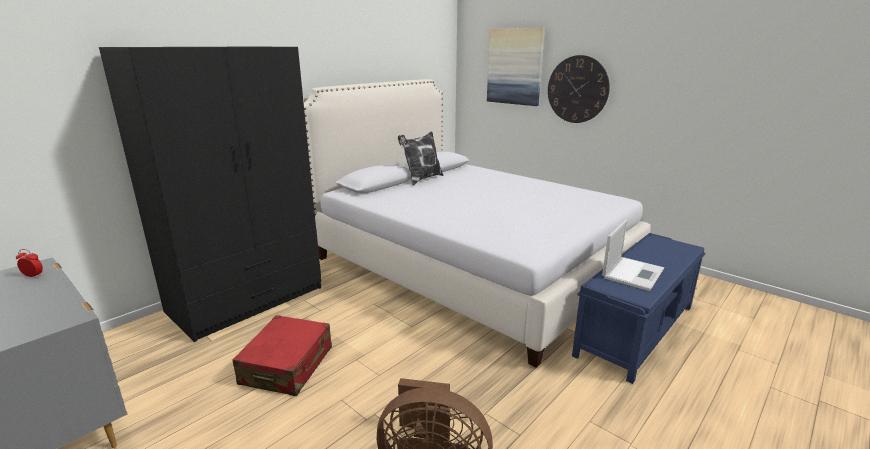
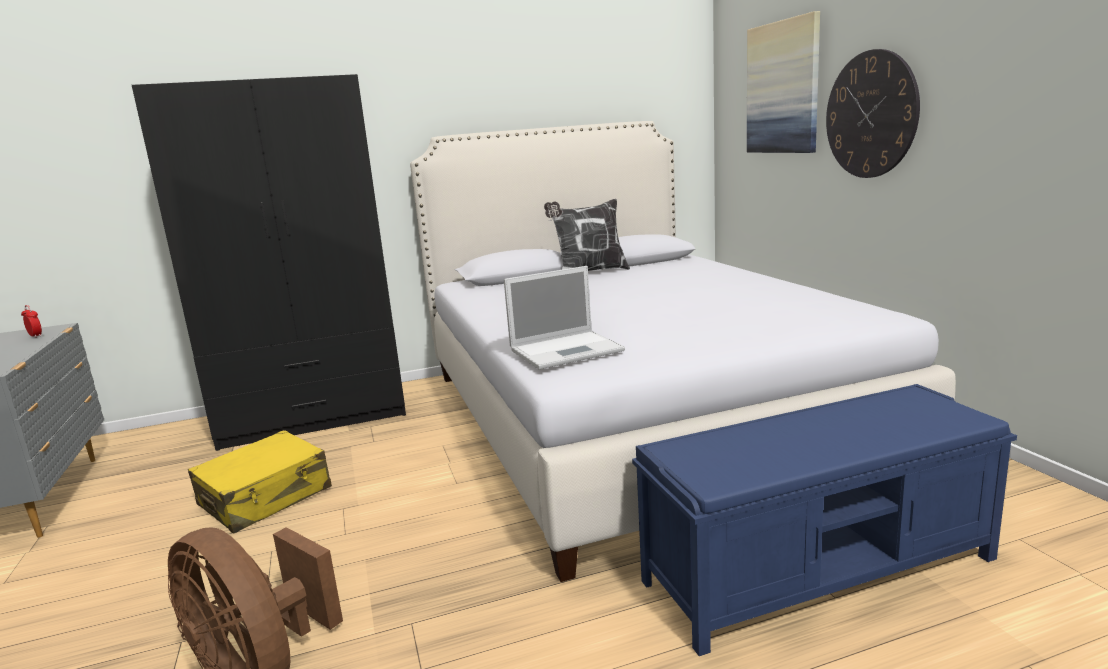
camera: 30 degrees right, 5 degrees down
(287, 366) = (266, 497): red suitcase -> yellow suitcase
(633, 273) = (765, 442): laptop -> laptop (568, 350)

